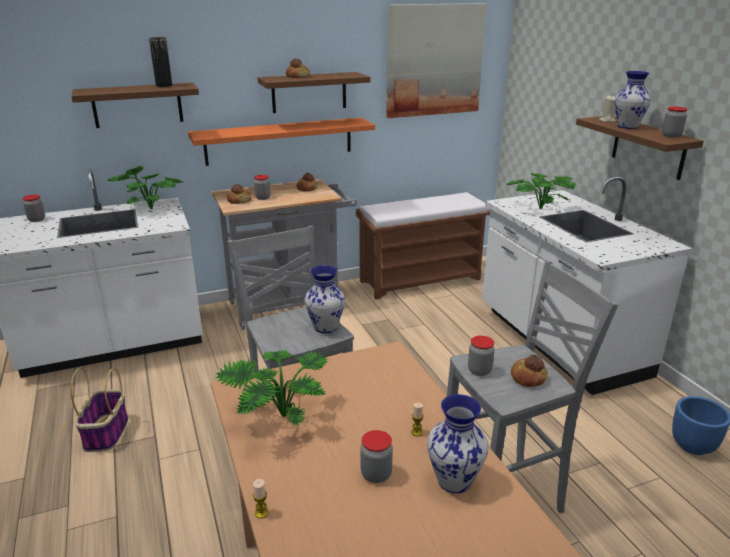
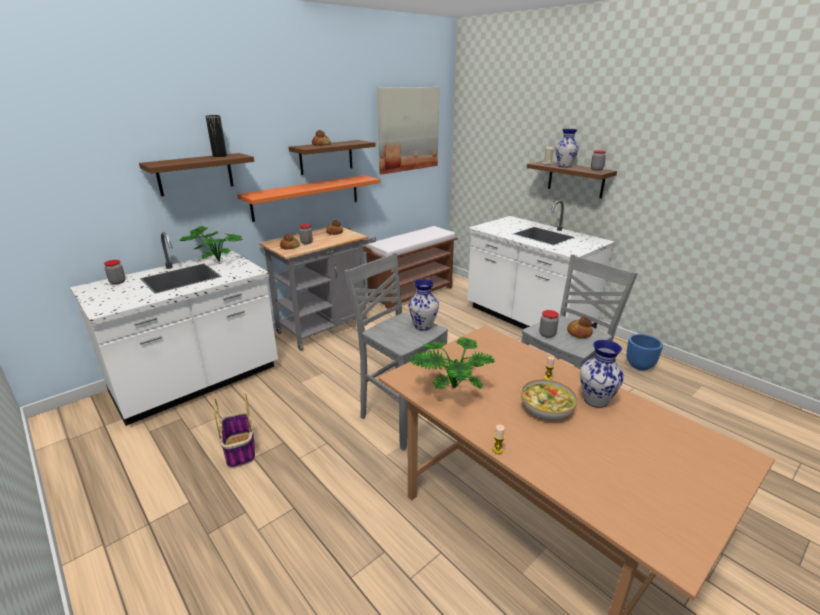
camera: 20 degrees left, 0 degrees up
(376, 474) = (547, 408): jar -> bowl
(539, 210) = (507, 229): potted plant -> none

